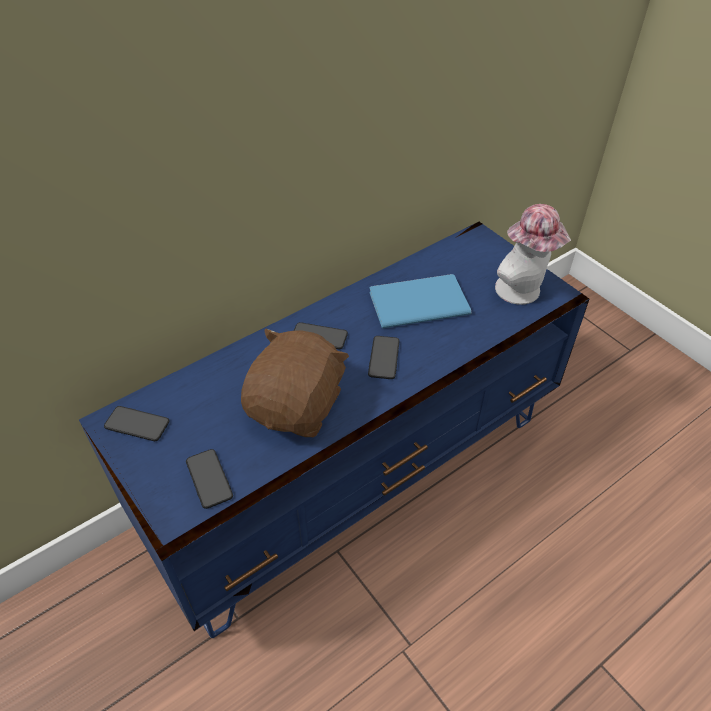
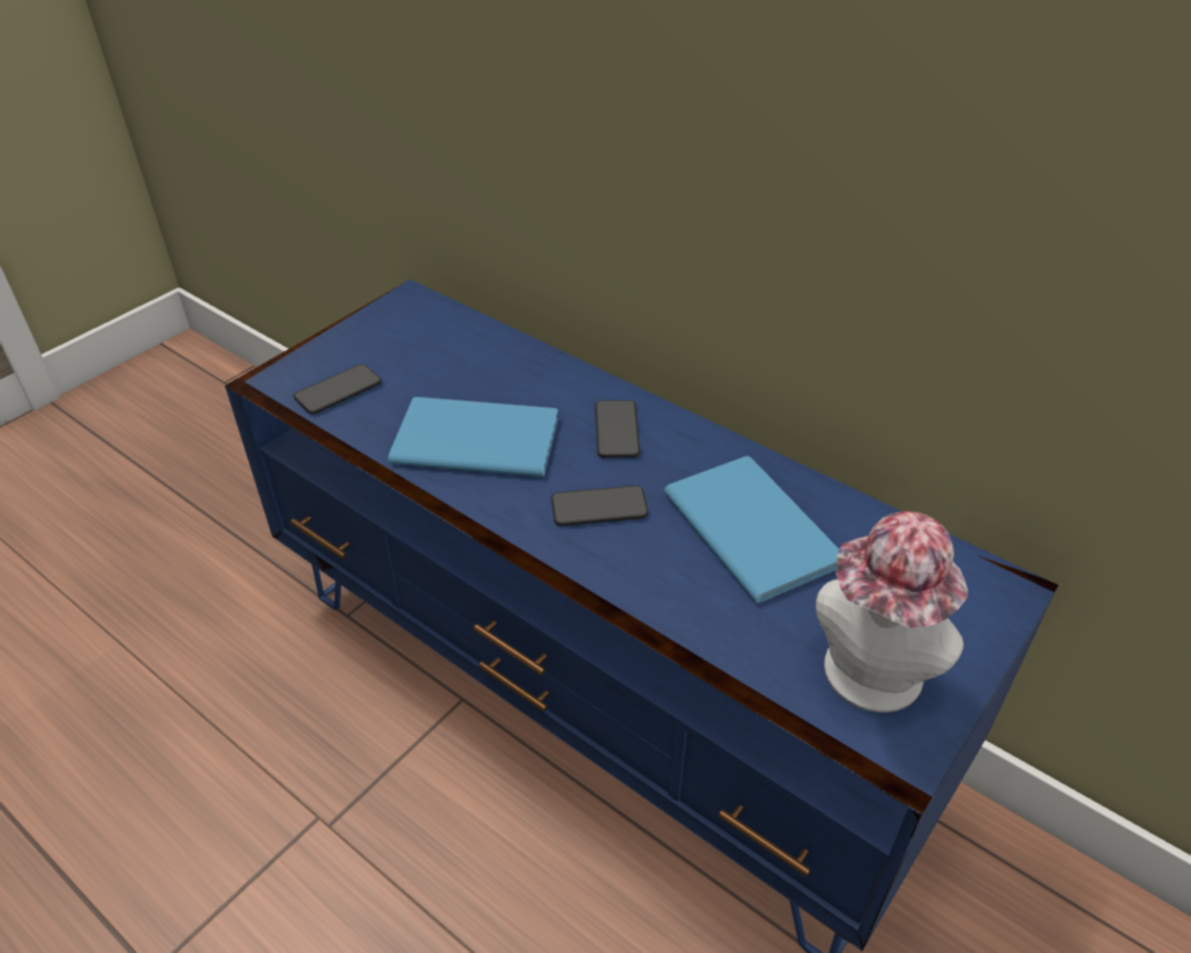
camera: 75 degrees right, 5 degrees down
(137, 424) = (410, 318): phone -> none
(297, 406) = (473, 437): brown plush toy -> blue book

